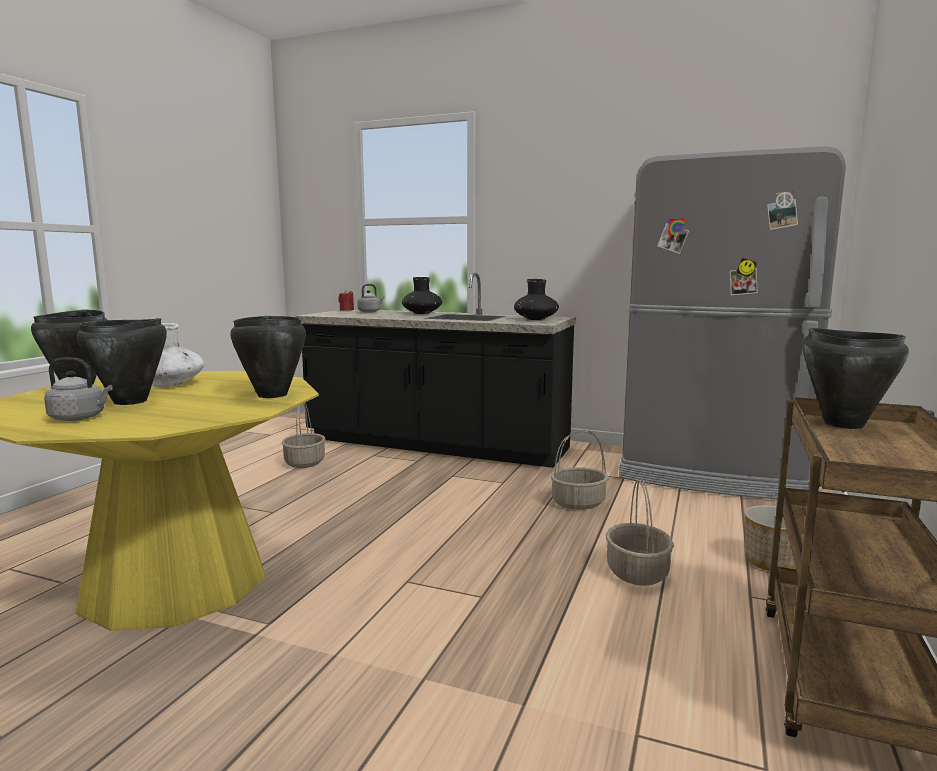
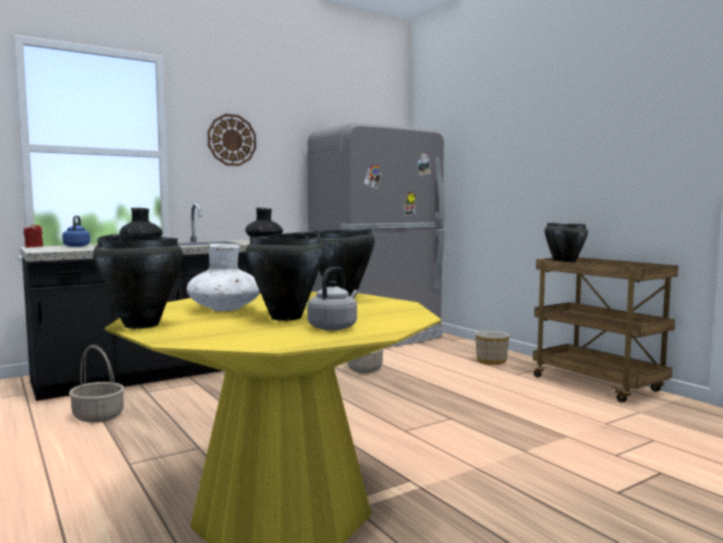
camera: 55 degrees left, 5 degrees down
(370, 312) = (77, 246): grey kettle -> blue kettle
(546, 196) = (232, 140): none -> wall clock
(638, 573) = (469, 383): basket -> none

